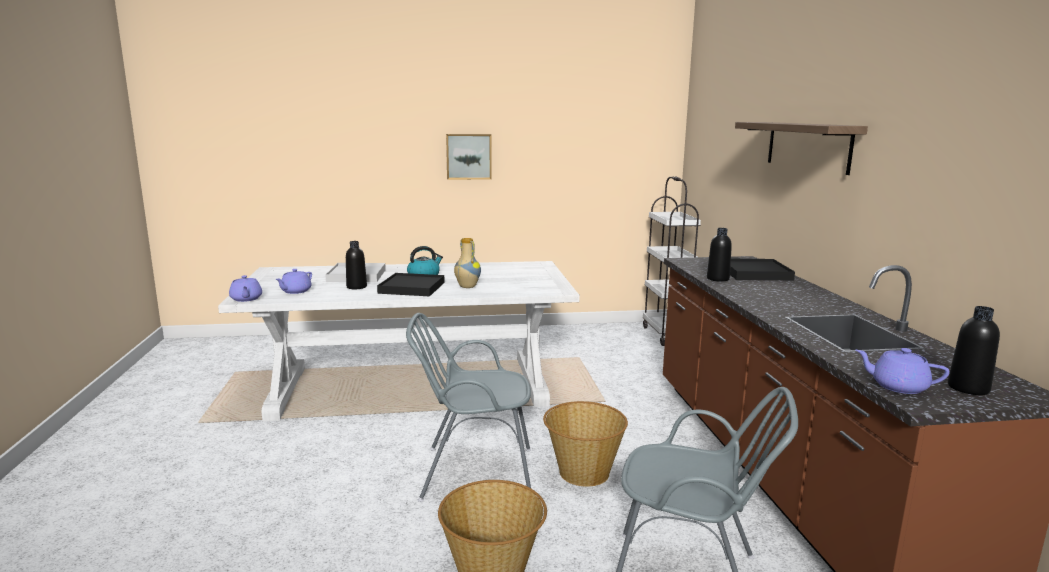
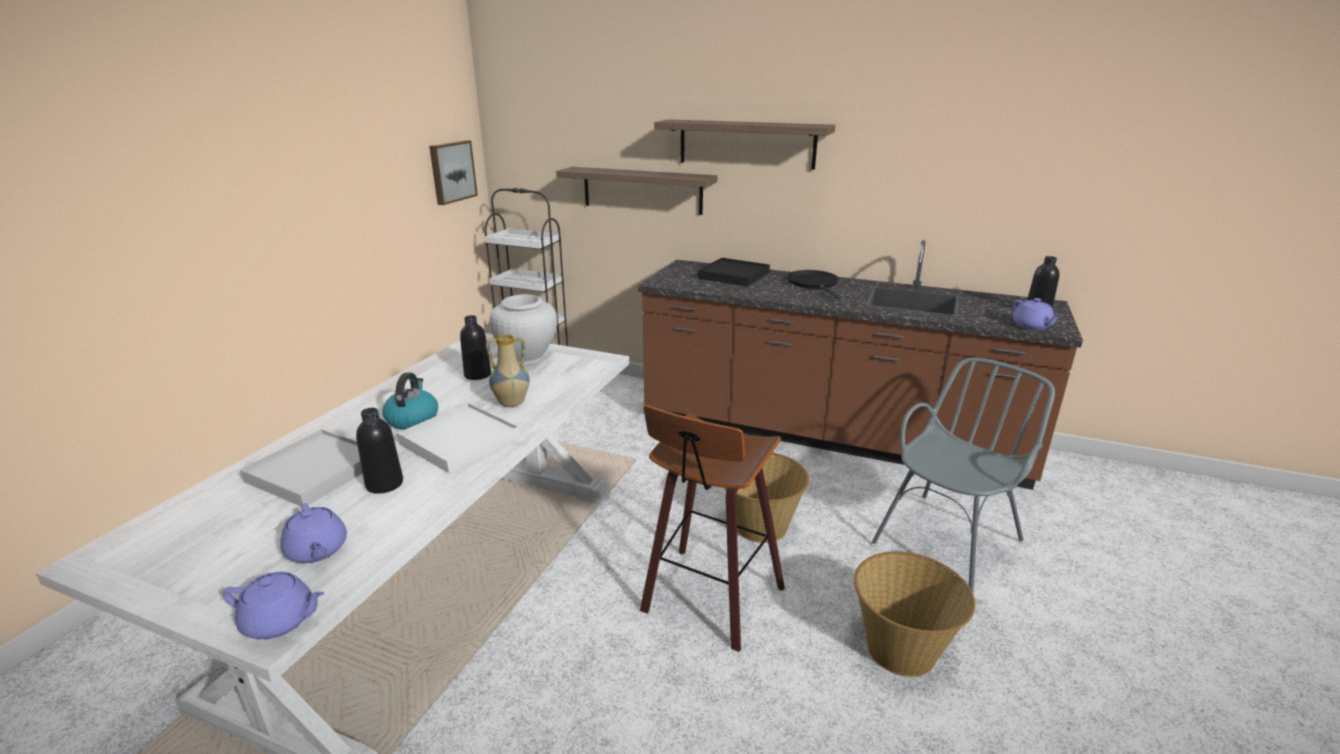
camera: 60 degrees left, 10 degrees up
(411, 288) = (460, 441): black tray -> white tray
(468, 156) = (253, 209): picture -> picture (451, 171)
(472, 472) = (709, 601): grey chair -> stool
(532, 277) = (527, 358): none -> white vase
(717, 279) = (738, 290): black bottle -> black bottle (477, 375)
(746, 187) = (642, 190): none -> shelf
(800, 295) = (814, 284): none -> black frying pan
(897, 386) = (1032, 326): purple teapot -> purple teapot turned 75 degrees counterclockwise

